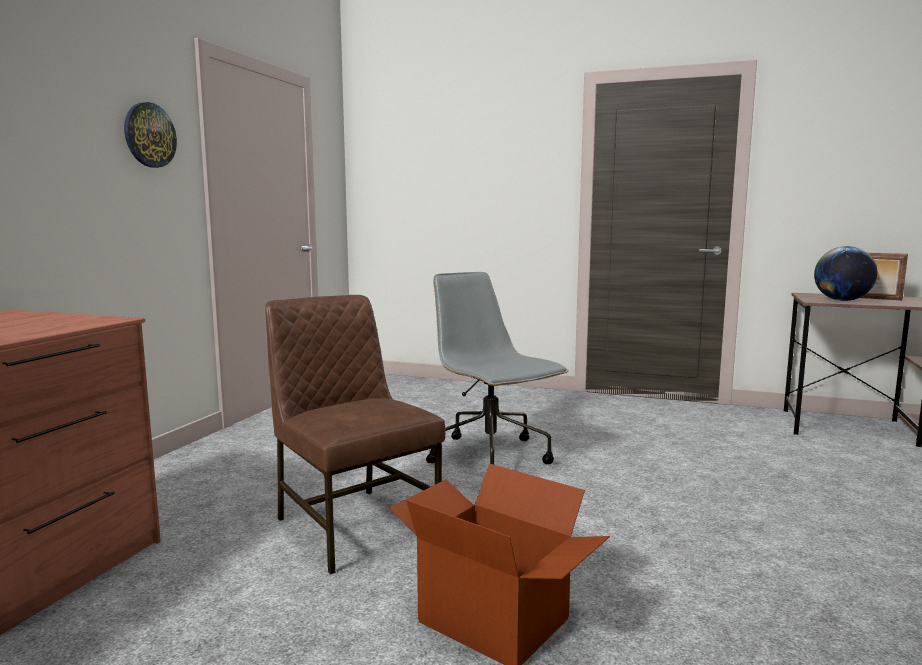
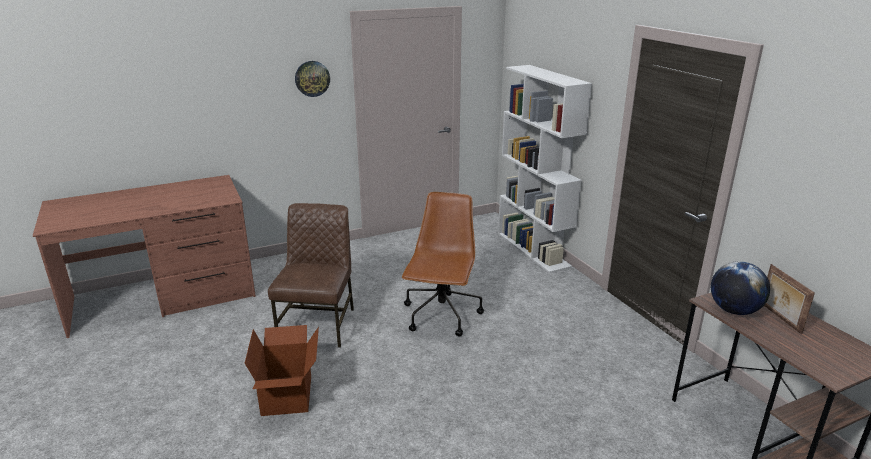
camera: 45 degrees right, 15 degrees up
(458, 385) = (533, 250): none -> white bookcase
(491, 456) = (441, 316): grey office chair -> brown office chair

